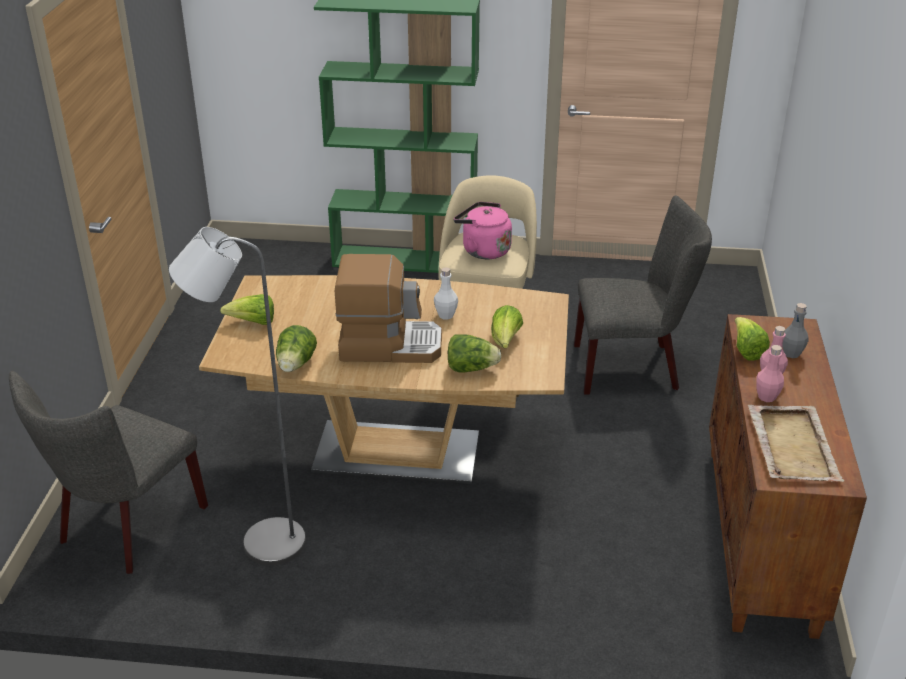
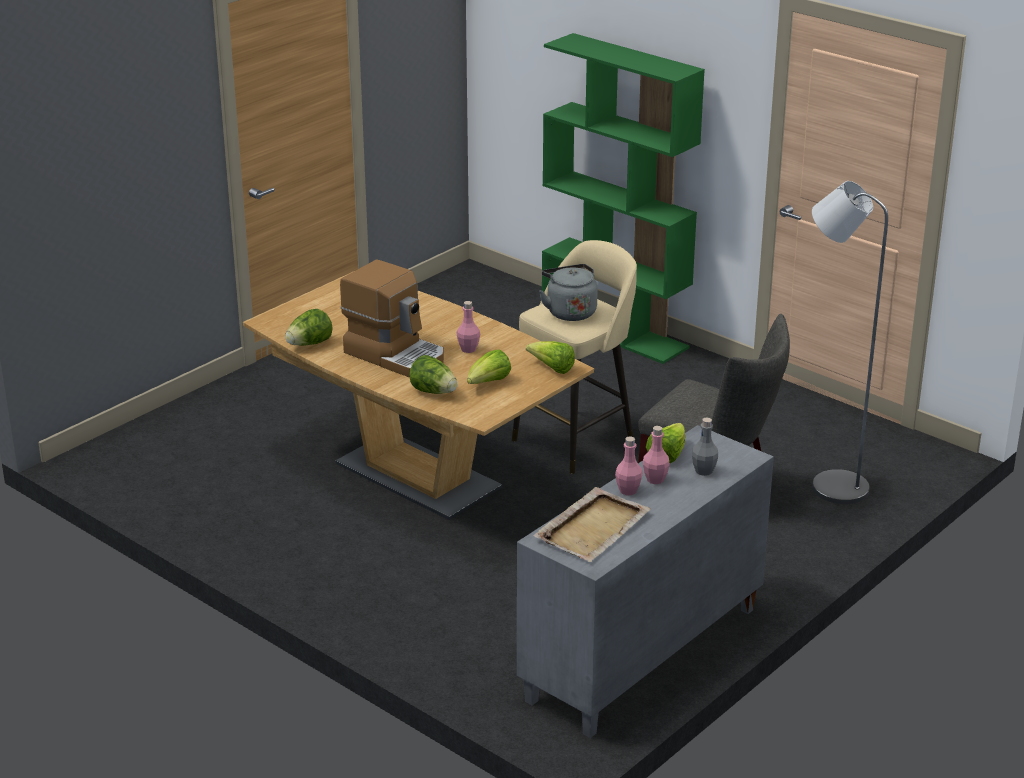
camera: 35 degrees right, 5 degrees down
(126, 528) = (166, 449): grey chair -> none
(253, 323) = (317, 306): lettuce -> lettuce (552, 368)
(262, 544) = (245, 496): grey floor lamp -> grey floor lamp (829, 486)
(446, 315) = (468, 349): white bottle -> pink bottle
(483, 250) = (569, 312): pink kettle -> grey kettle
(761, 538) = (643, 655): brown cabinet -> grey cabinet

